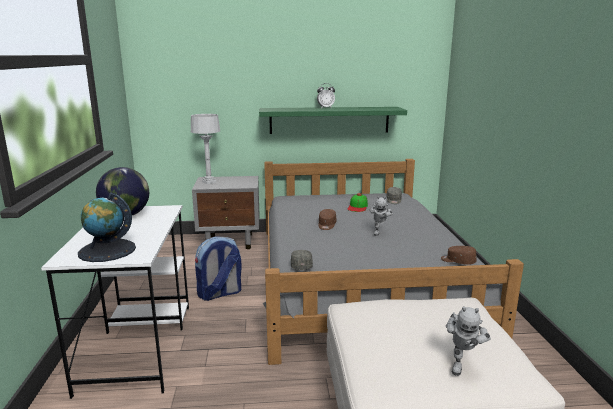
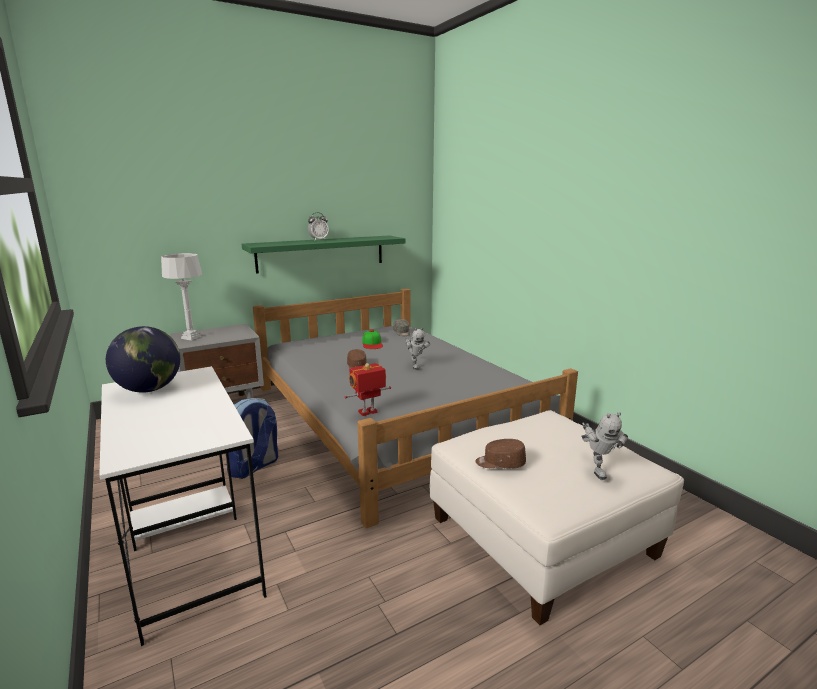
camera: 25 degrees left, 0 degrees up
(107, 250) = (175, 435): globe -> none
(301, 265) = (368, 412): grey cap -> toy robot
(458, 261) = (508, 381): brown cap -> brown cap (500, 463)

